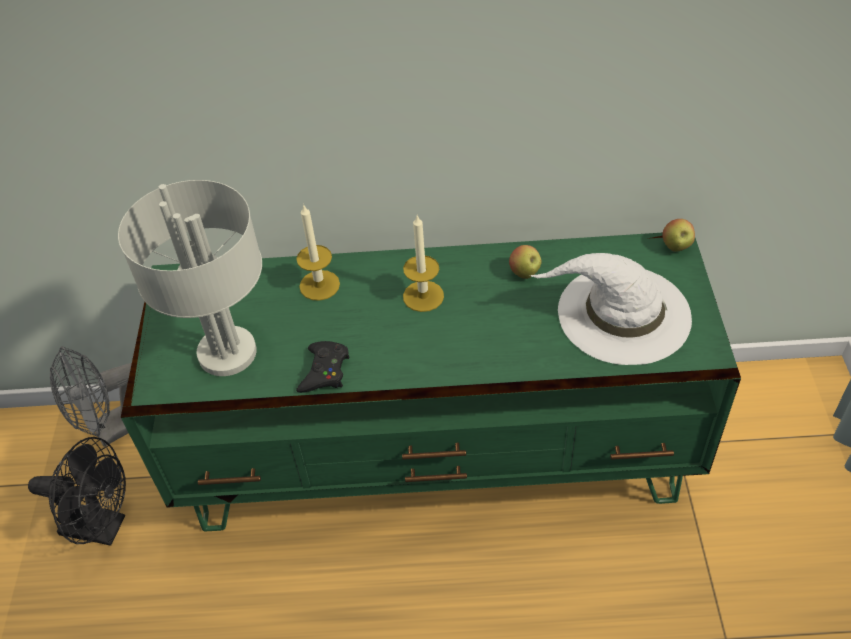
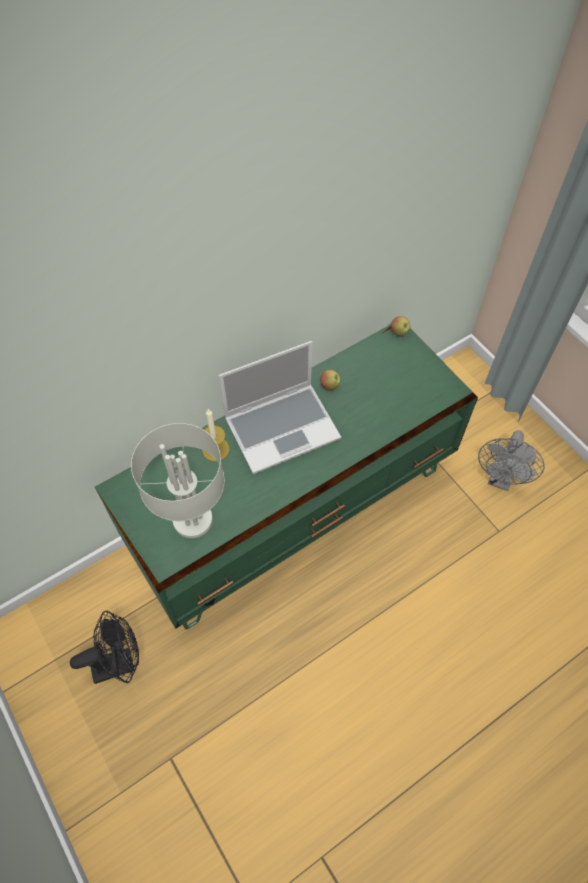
camera: 35 degrees left, 10 degrees up
(114, 429) = (77, 600): grey fan -> grey fan (500, 479)
(324, 371) = (260, 502): black game controller -> none
(423, 296) = (282, 427): candle -> laptop
(621, 314) = (397, 388): white hat -> none

